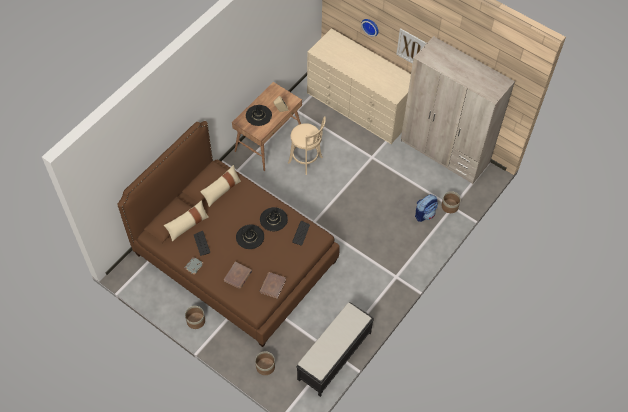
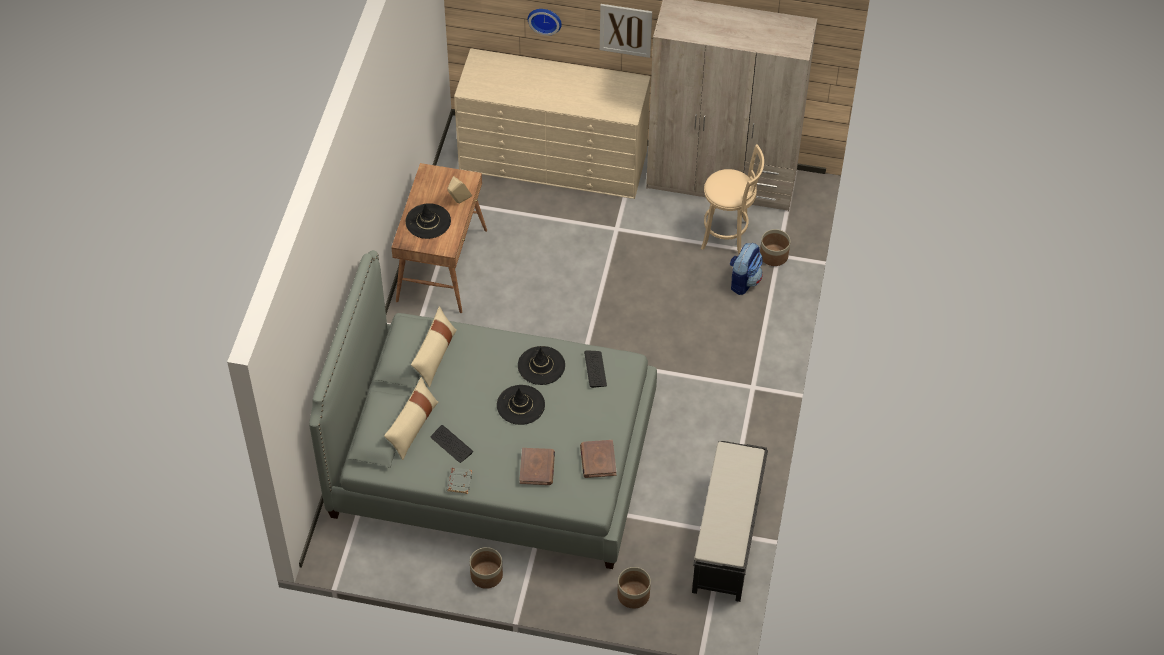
camera: 25 degrees left, 5 degrees down
(235, 258) = (492, 458): brown bed -> grey bed
(306, 161) = (519, 272): beige stool -> beige stool (728, 235)

